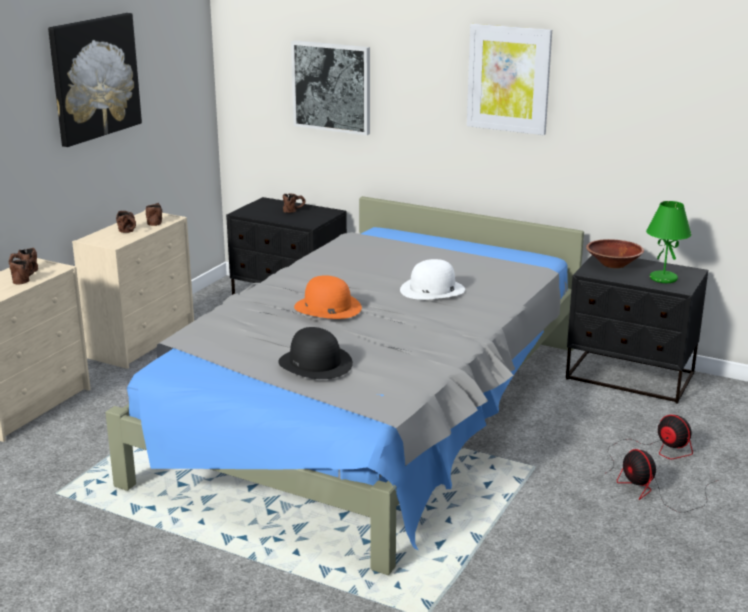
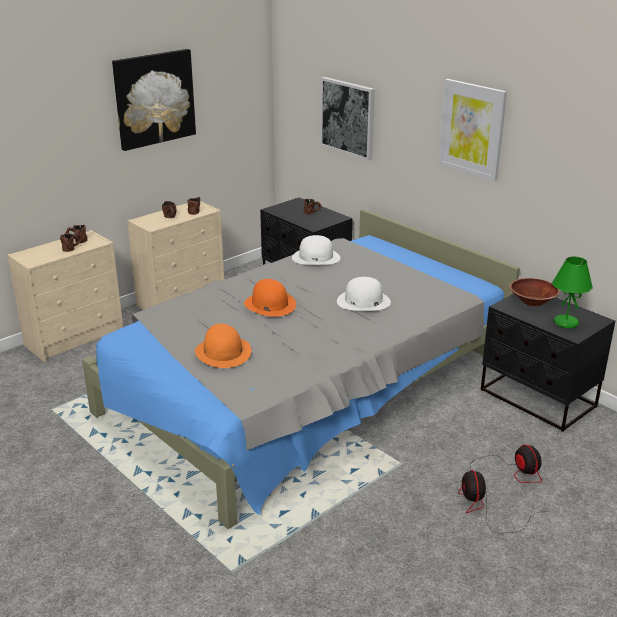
camera: 20 degrees right, 5 degrees up
(315, 363) = (223, 352): black hat -> orange hat
(338, 254) = (316, 257): none -> white hat

